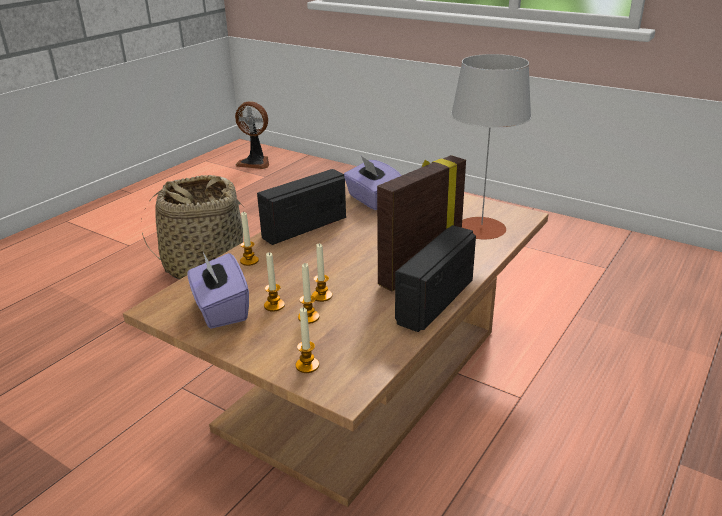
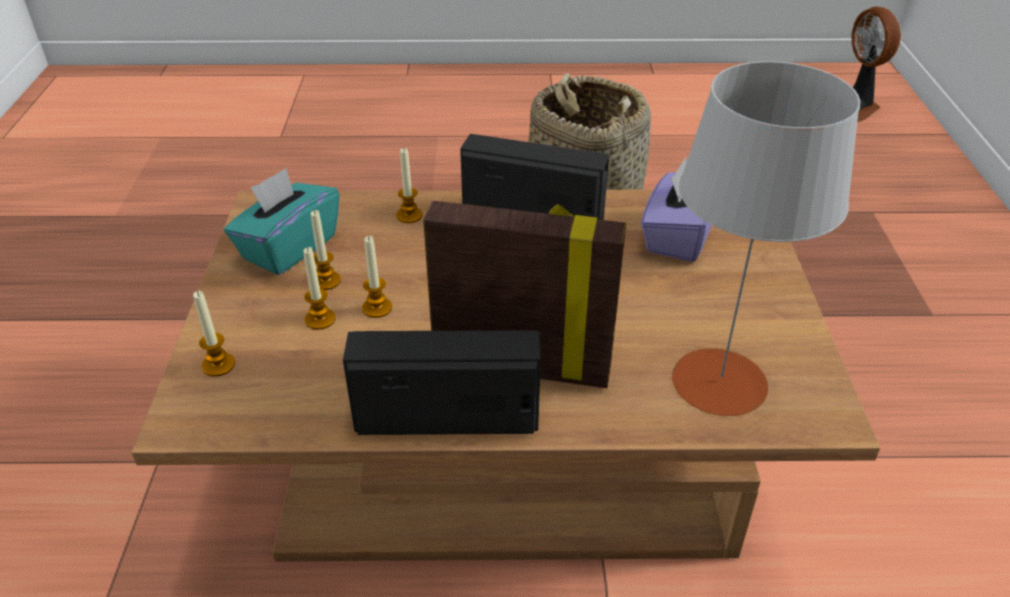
camera: 55 degrees right, 10 degrees up
(220, 309) = (289, 248): purple tissue box -> turquoise tissue box

